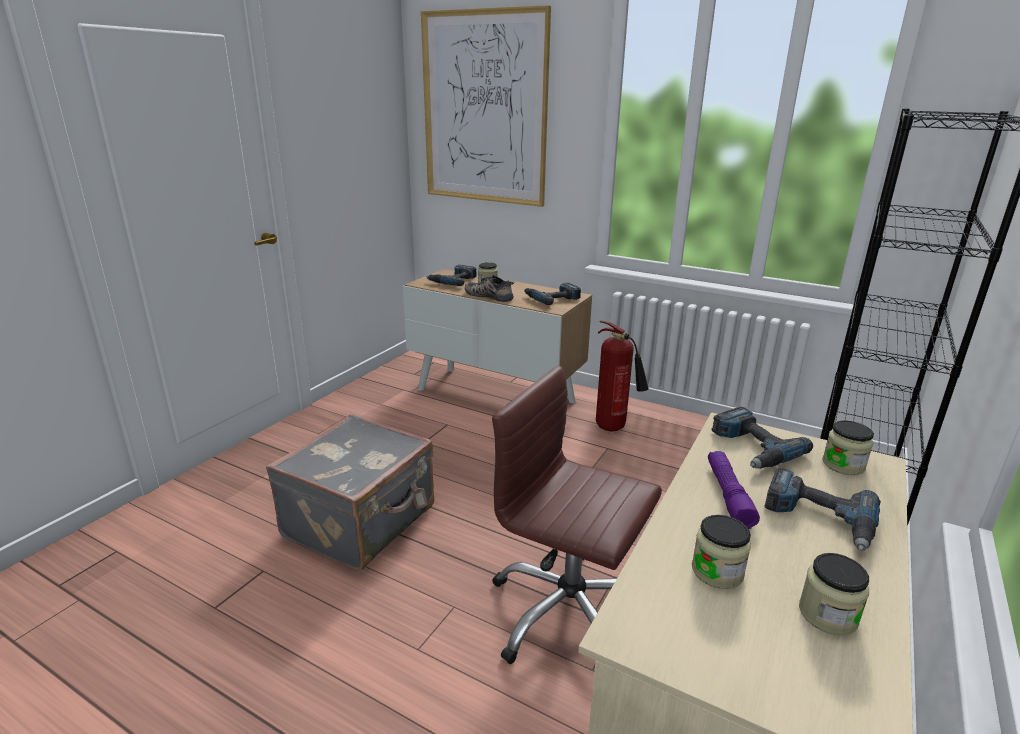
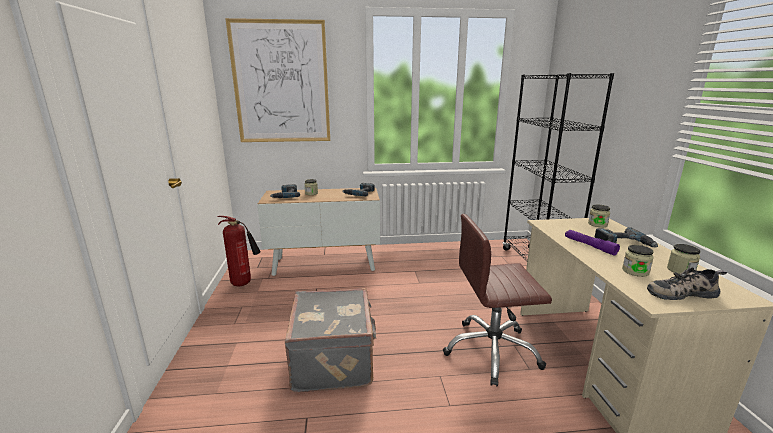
camera: 35 degrees left, 5 degrees down
(490, 295) = (324, 198): shoe -> shoe (681, 292)
(614, 428) = (406, 260): fire extinguisher -> fire extinguisher (244, 283)
(751, 447) = (564, 228): power drill -> none

